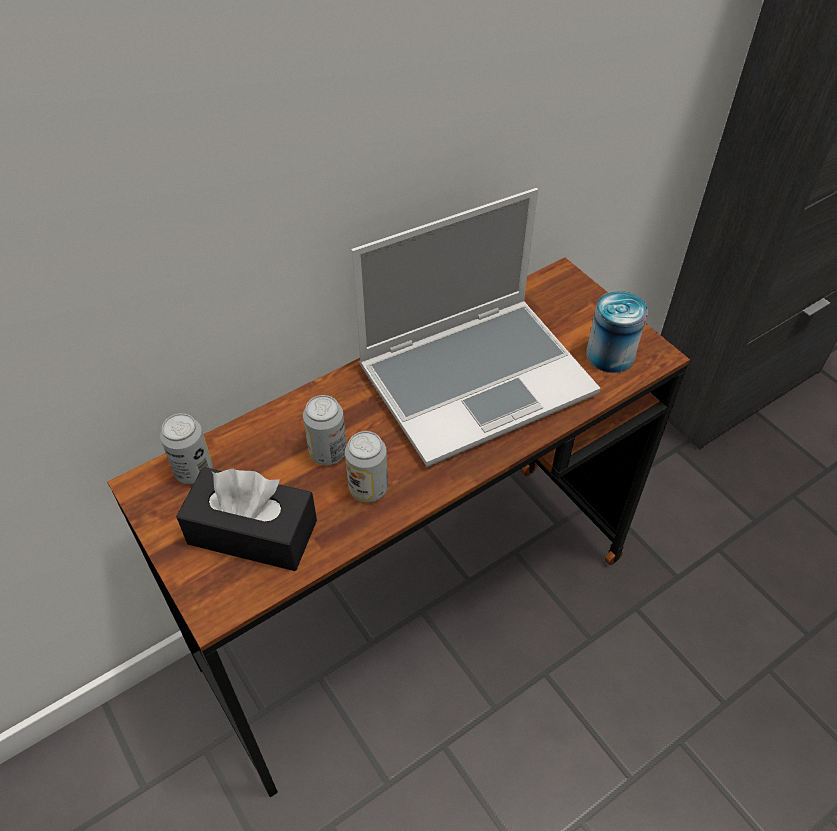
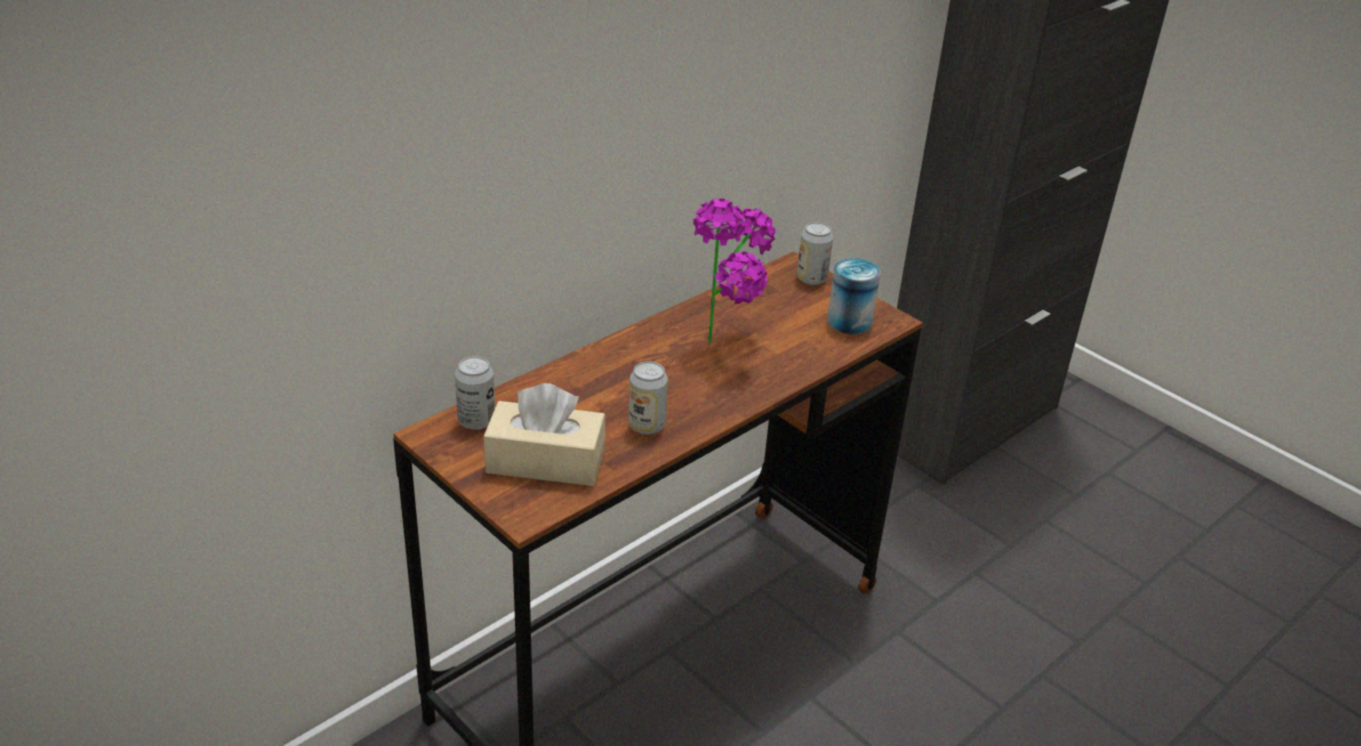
camera: 10 degrees left, 15 degrees down
(252, 532) = (545, 461): black tissue box -> beige tissue box
(328, 452) = (602, 402): can -> can (811, 279)
(477, 378) = (730, 343): laptop -> potted plant

